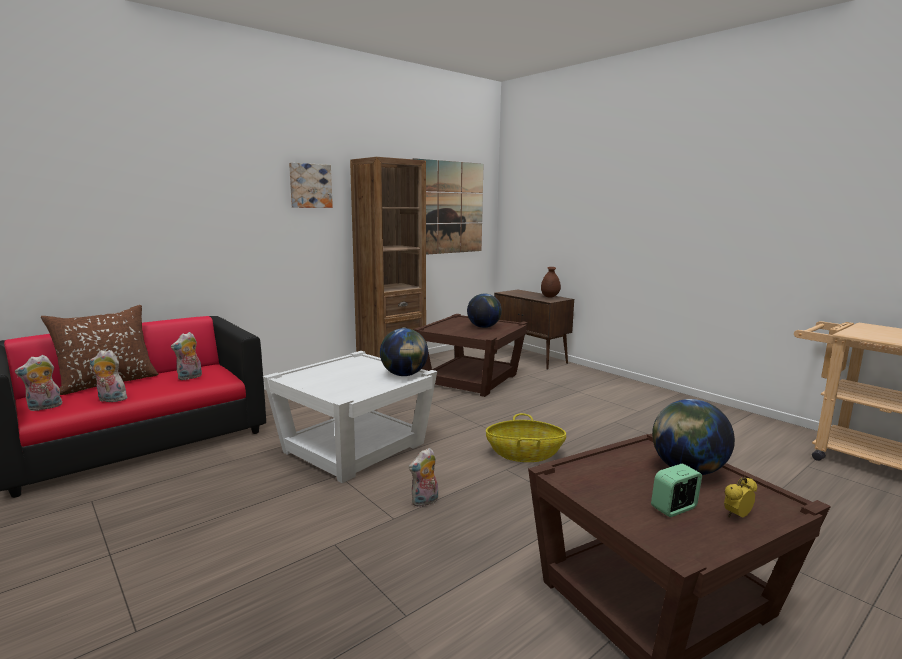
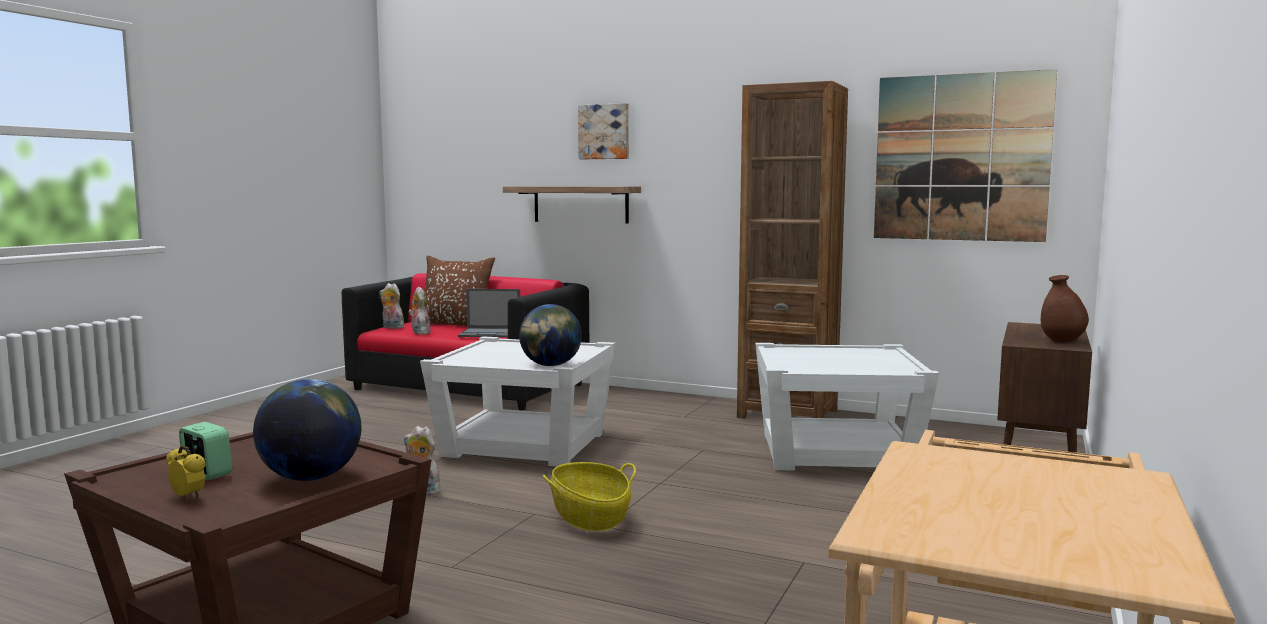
camera: 65 degrees right, 5 degrees down
(190, 377) = (491, 333): plush toy -> laptop
(201, 245) = (580, 204): none -> shelf
(310, 185) = (706, 133): picture -> picture (604, 132)
(470, 379) = (835, 452): brown side table -> white side table
(483, 327) = (853, 363): globe -> none

